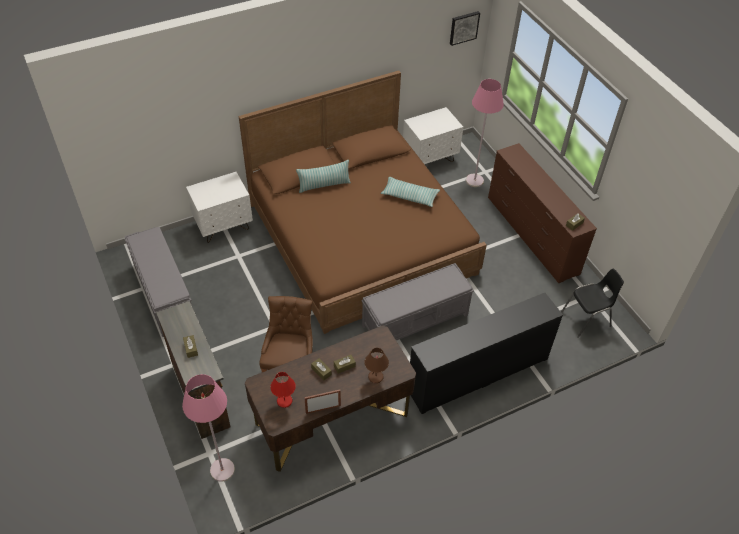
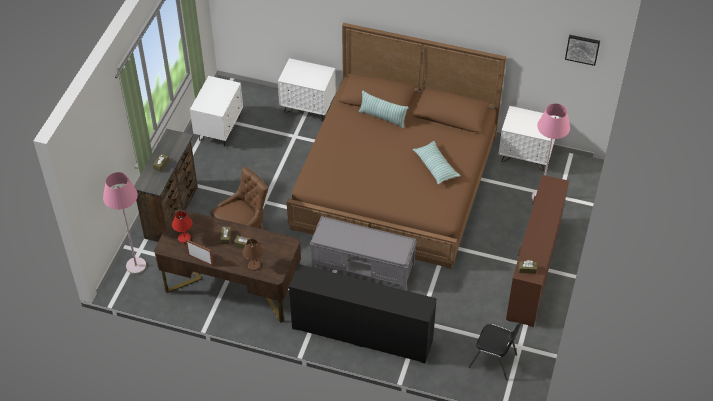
camera: 45 degrees right, 0 degrees up
(163, 293) = (219, 129): grey bench -> white nightstand

